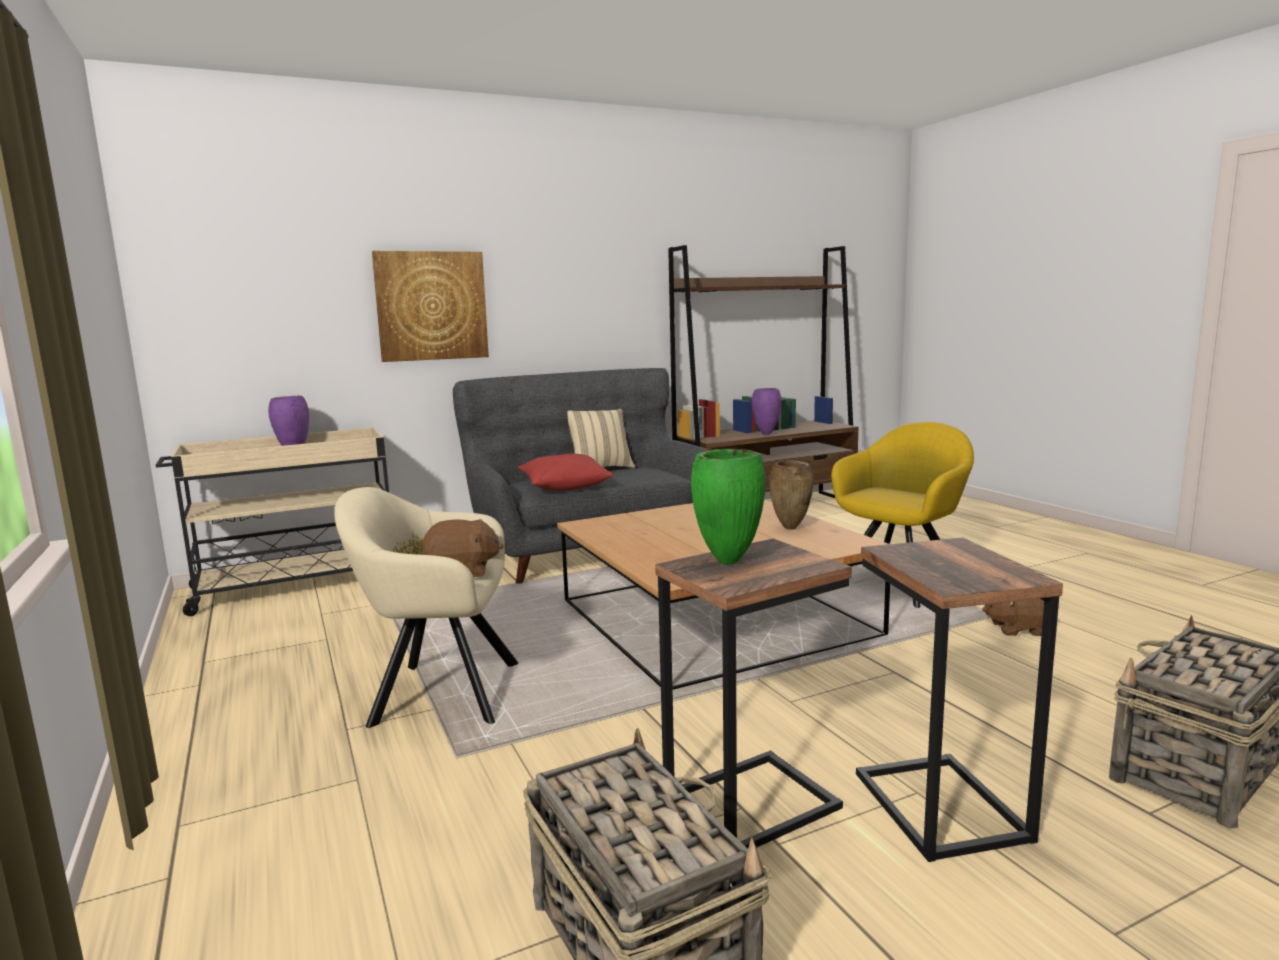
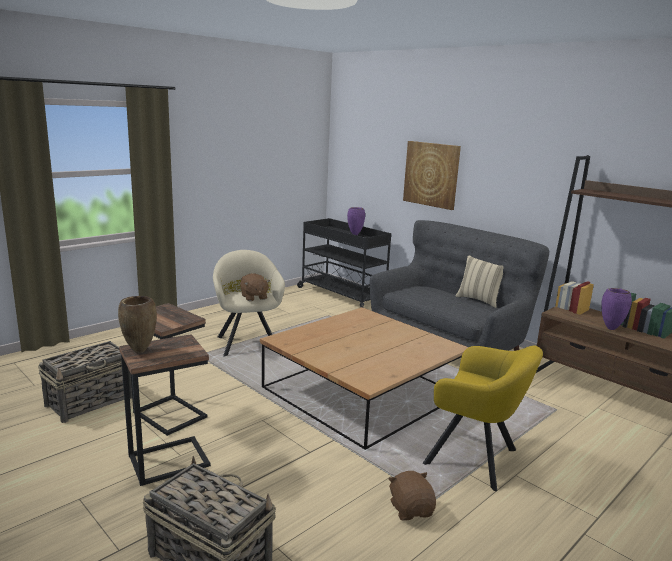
camera: 70 degrees right, 5 degrees up
(296, 585) = (341, 295): beige cart -> black cart
(564, 486) = (419, 296): red pillow -> none
(727, 562) = (168, 312): green vase -> none
(791, 528) = (390, 363): brown vase -> brown vase (139, 351)

